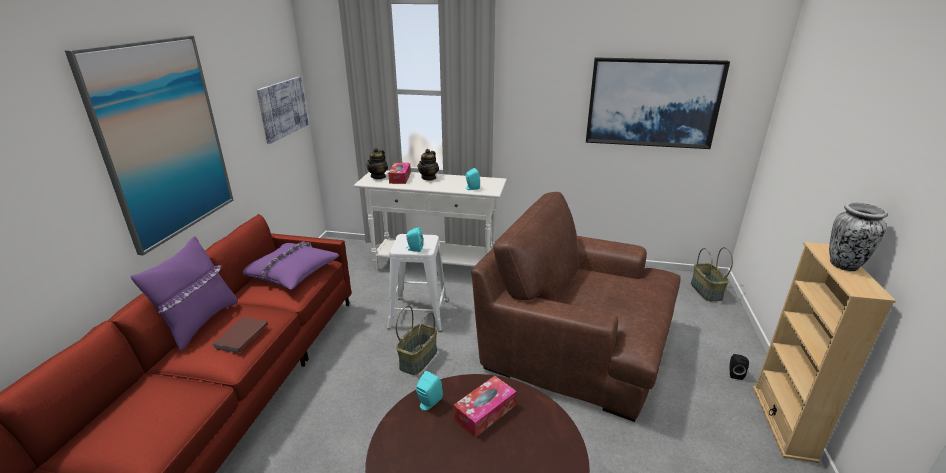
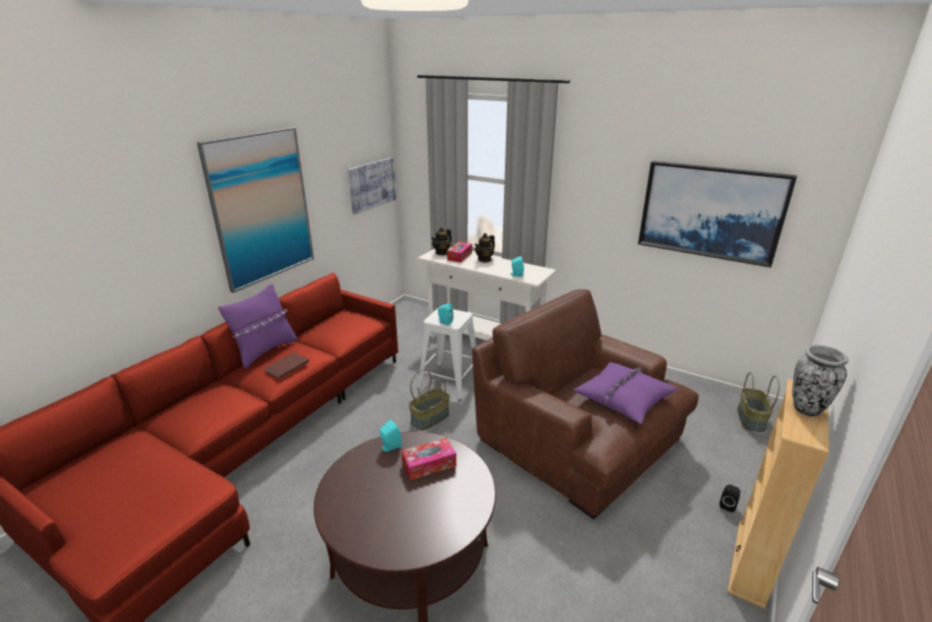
camera: 20 degrees right, 0 degrees up
(291, 271) = (345, 324): purple pillow -> purple pillow (623, 398)

